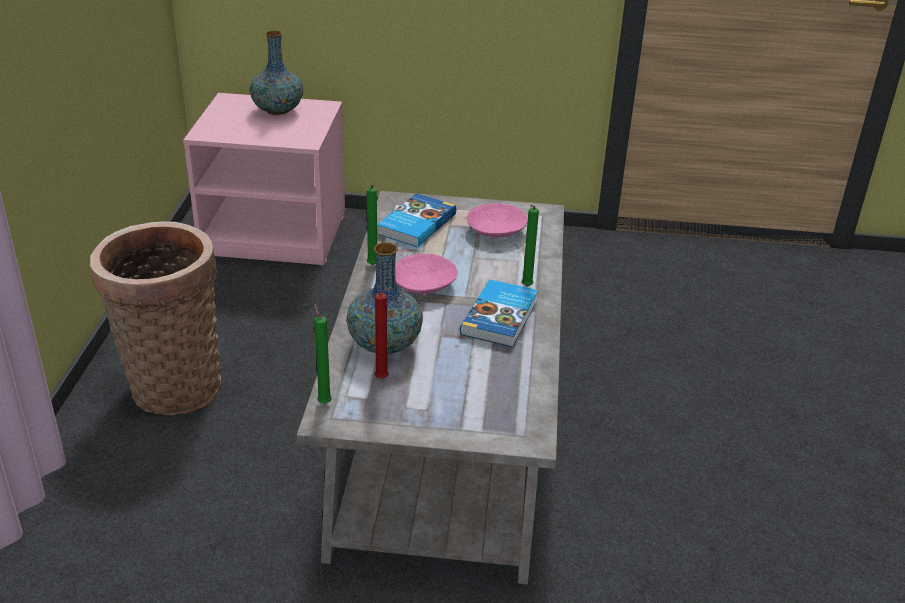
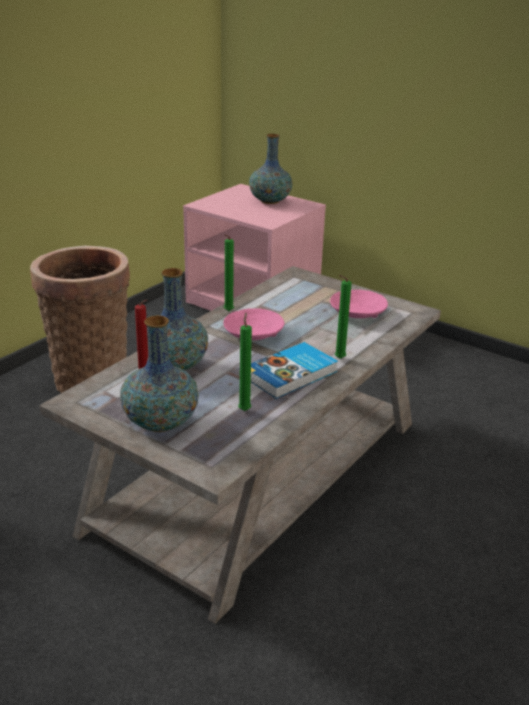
camera: 30 degrees right, 5 degrees down
(323, 402) = (83, 390): green candle -> green candle (244, 409)
(415, 224) = (294, 293): book -> none
(435, 409) = (160, 422): none -> vase

